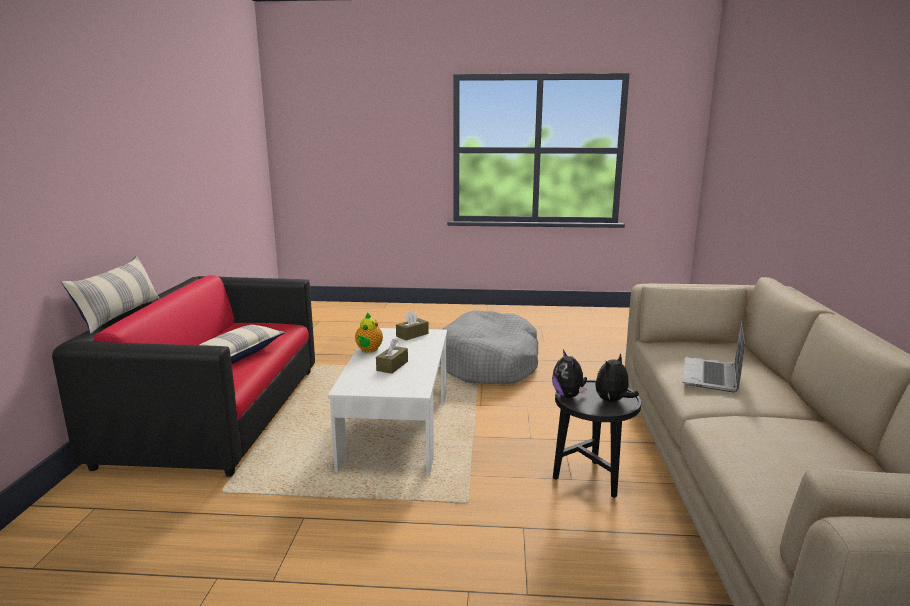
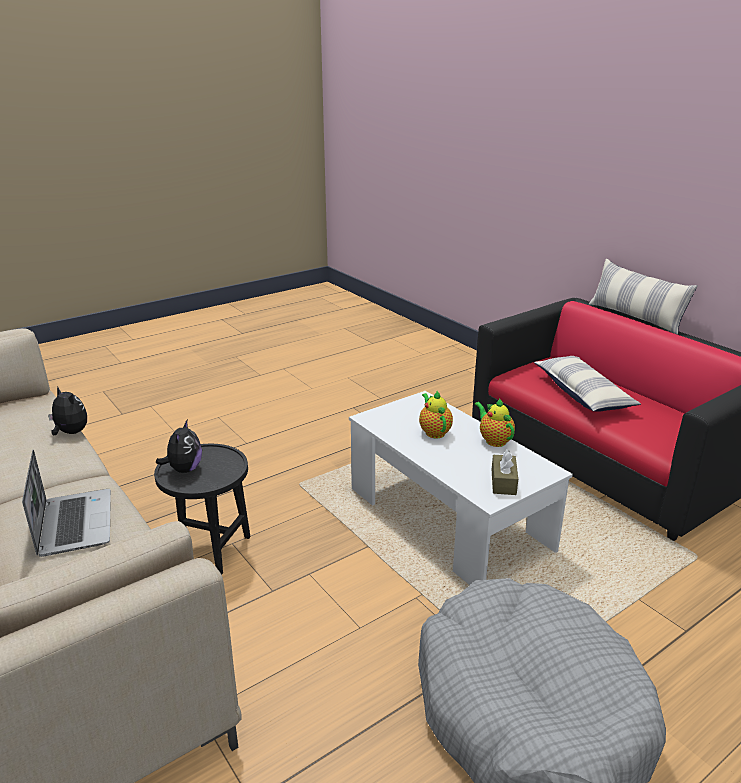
camera: 140 degrees right, 10 degrees up
(392, 366) = (434, 432): brown tissue box -> teapot
(569, 396) = (230, 459): plush toy -> plush toy (70, 433)

